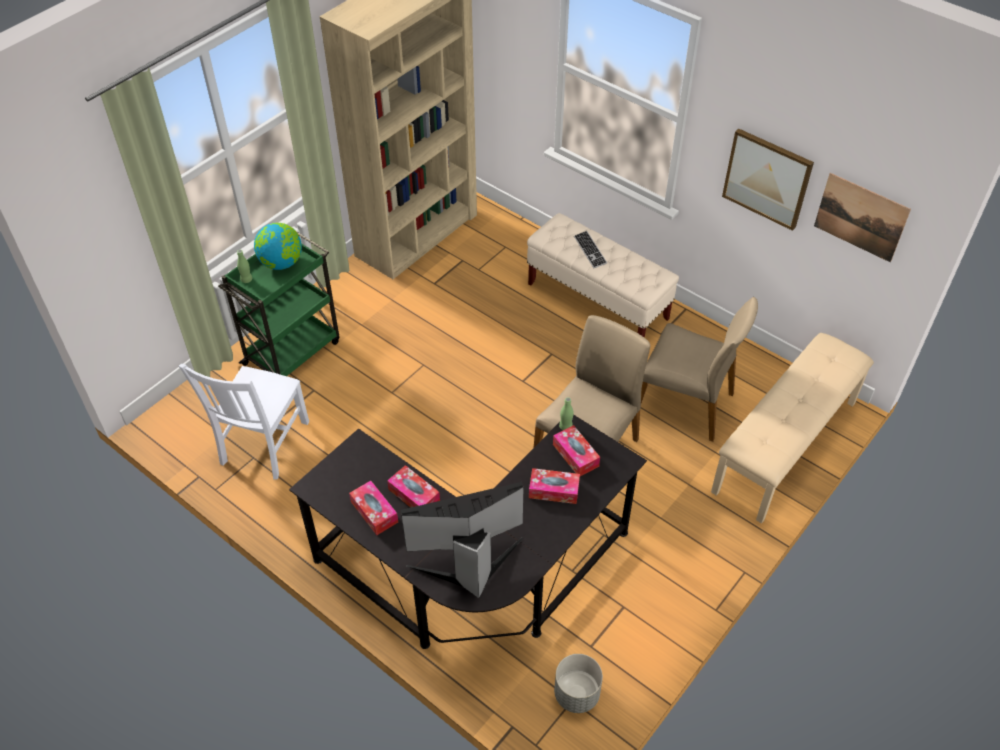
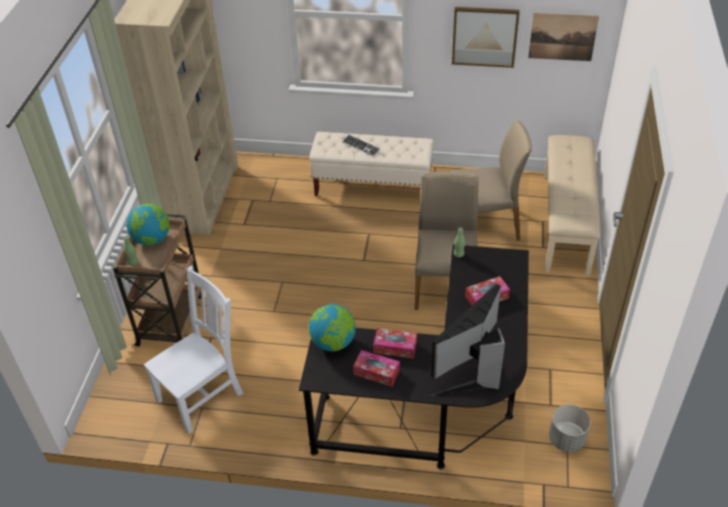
camera: 30 degrees left, 5 degrees down
(263, 445) = (202, 395): white chair -> white chair turned 120 degrees counterclockwise
(293, 351) = (171, 318): green cart -> brown cart
(359, 458) = (333, 343): none -> globe
(575, 455) = (481, 269): tissue box -> none

